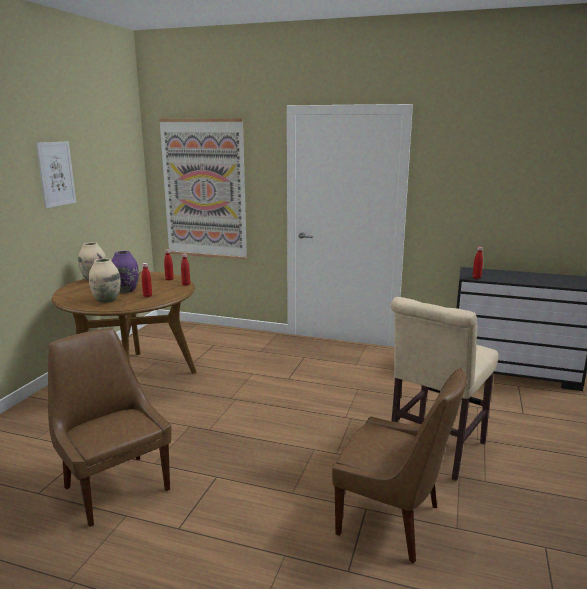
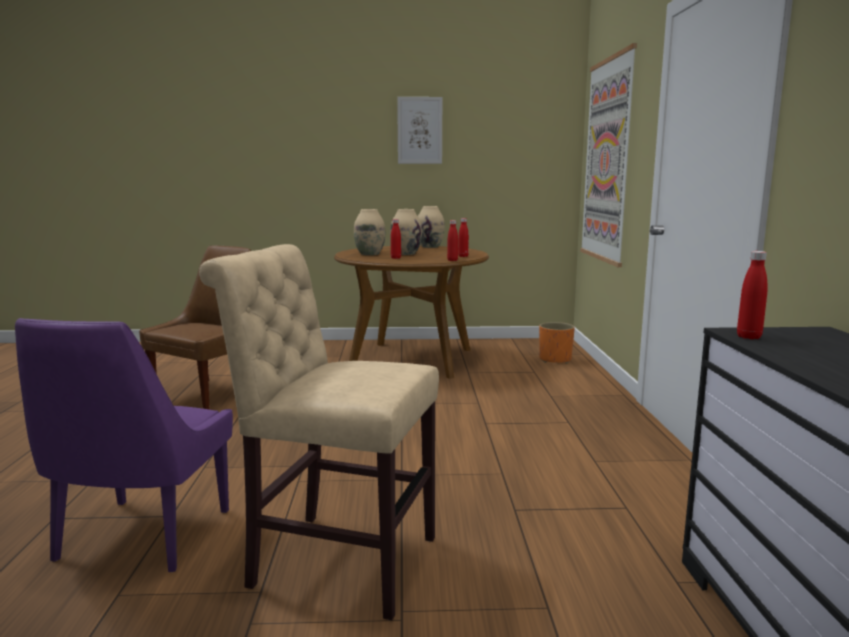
camera: 70 degrees right, 5 degrees down
(125, 290) = (406, 253): purple vase -> beige vase
(197, 333) = (555, 359): none -> orange planter
(392, 521) = (141, 538): brown chair -> purple chair

